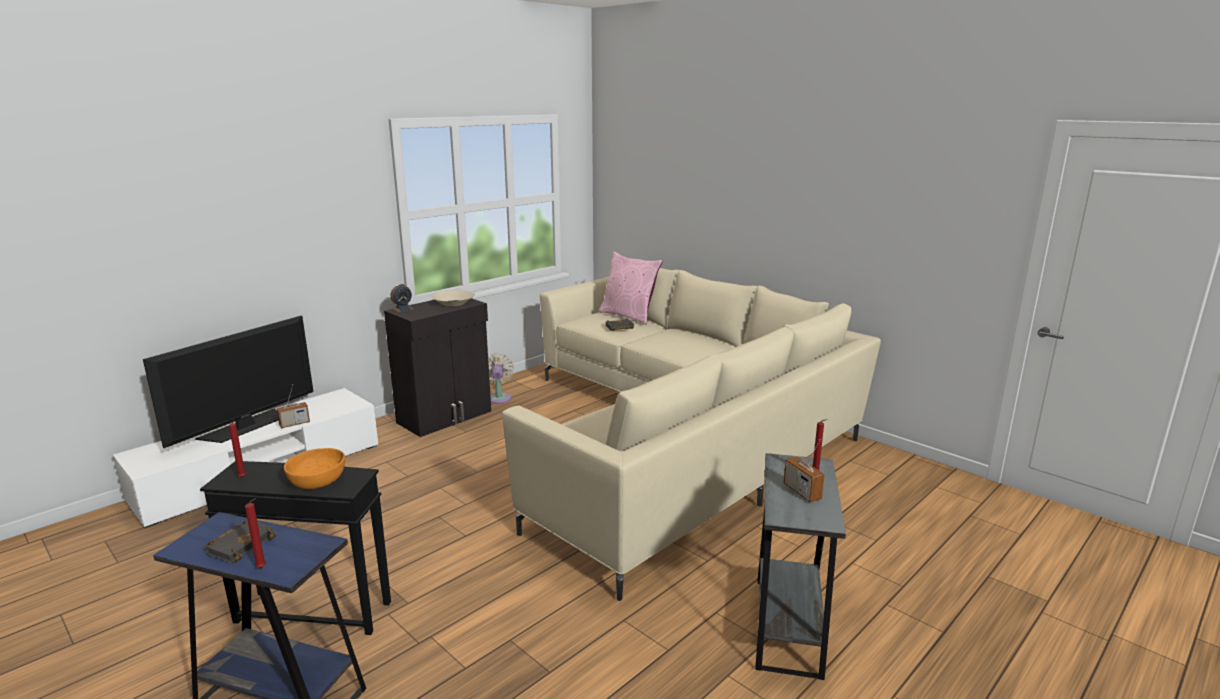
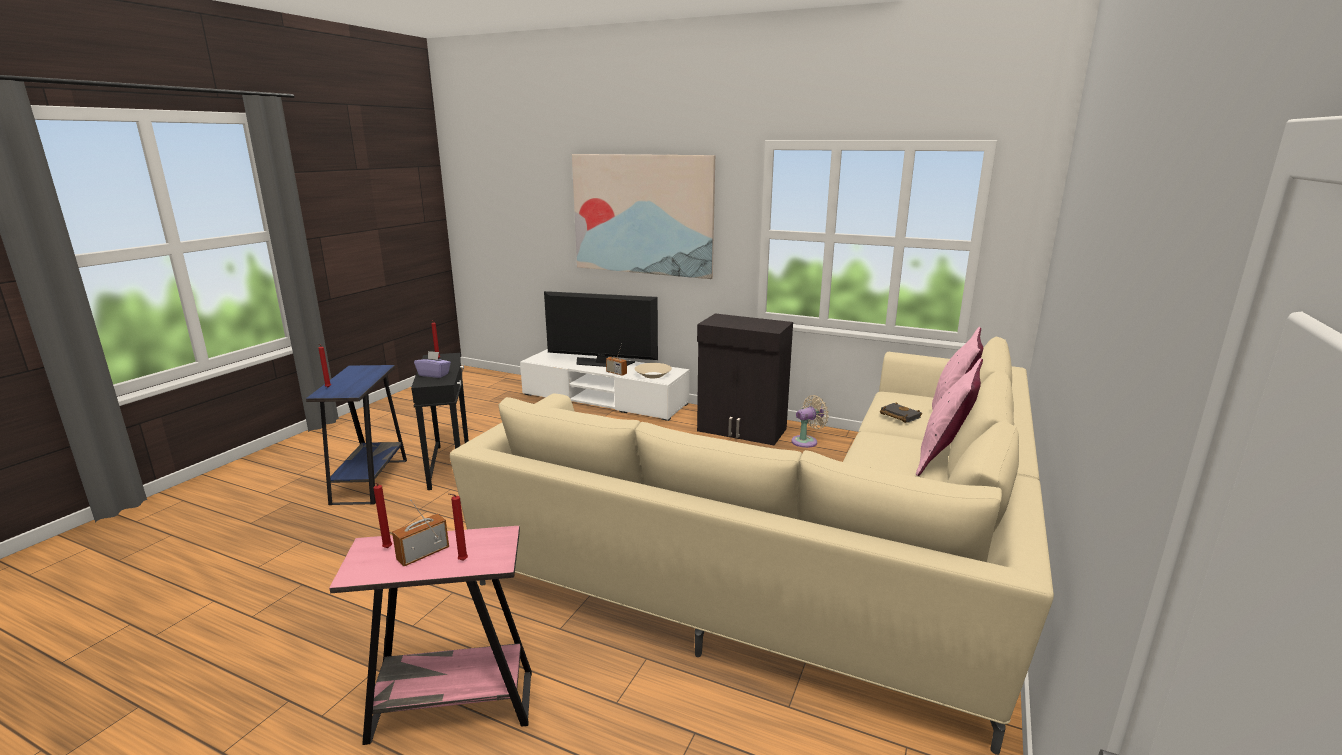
camera: 70 degrees right, 0 degrees up
(241, 544) = (355, 377): black book -> none
(252, 219) = (642, 215): none -> picture
(317, 481) = (434, 374): orange bowl -> purple tissue box
(402, 309) = (725, 316): alarm clock -> none
(453, 303) = (763, 325): beige bowl -> beige bowl (653, 375)
(692, 334) = (943, 459): none -> pink pillow
(787, 626) = (452, 706): grey side table -> pink side table
(790, 508) = (387, 549): none -> red candle

